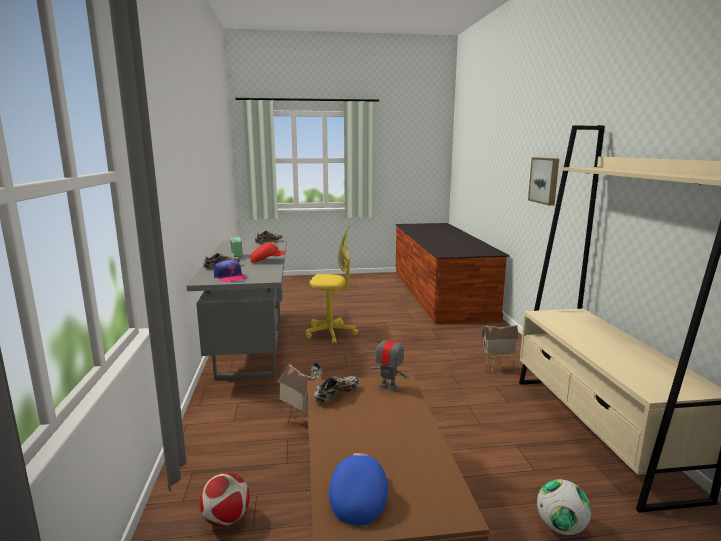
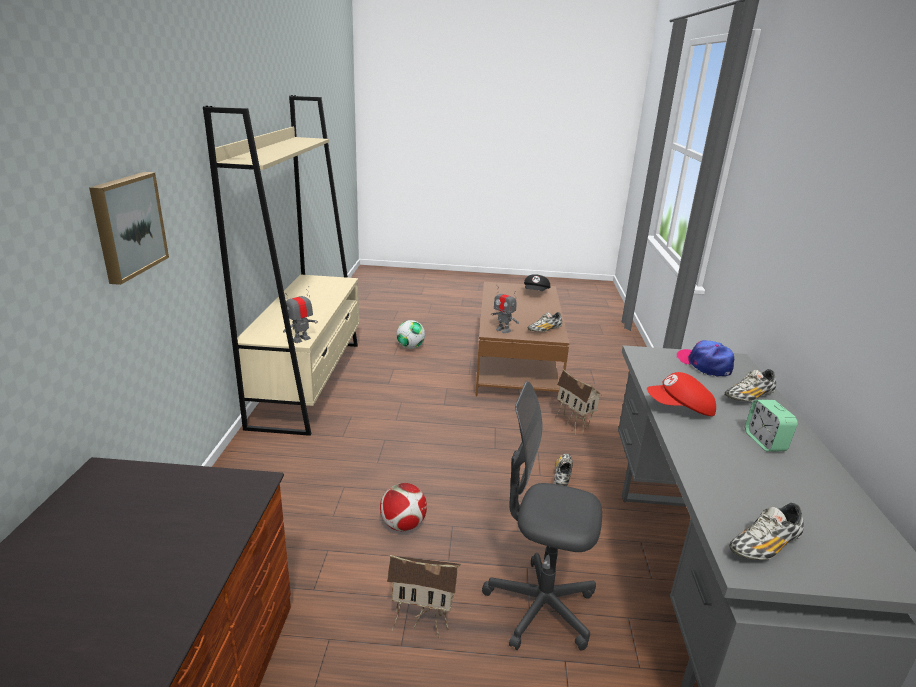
camera: 170 degrees left, 10 degrees up
(226, 519) = (609, 375): football -> football (403, 525)
(331, 333) = (540, 607): yellow office chair -> grey office chair
(358, 498) = (536, 292): blue cap -> black cap
(498, 369) = (308, 459): toy house -> toy house (423, 621)
(541, 315) = (301, 339): none -> toy robot

